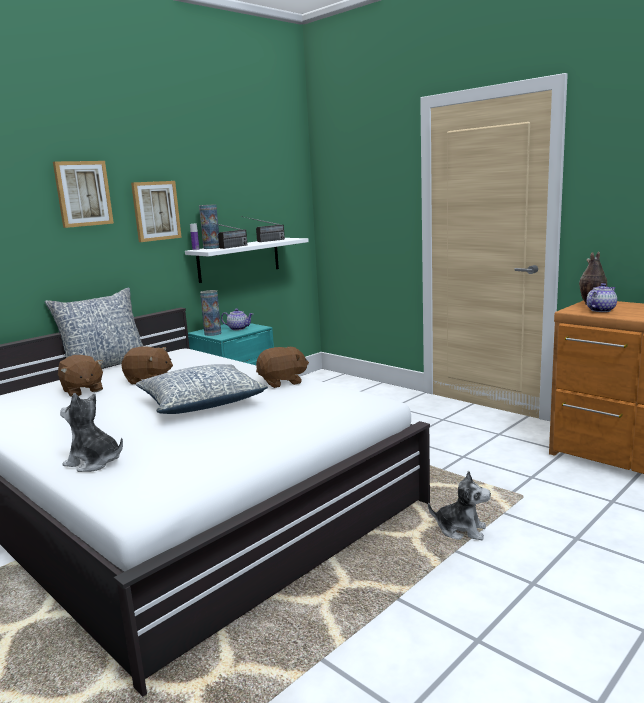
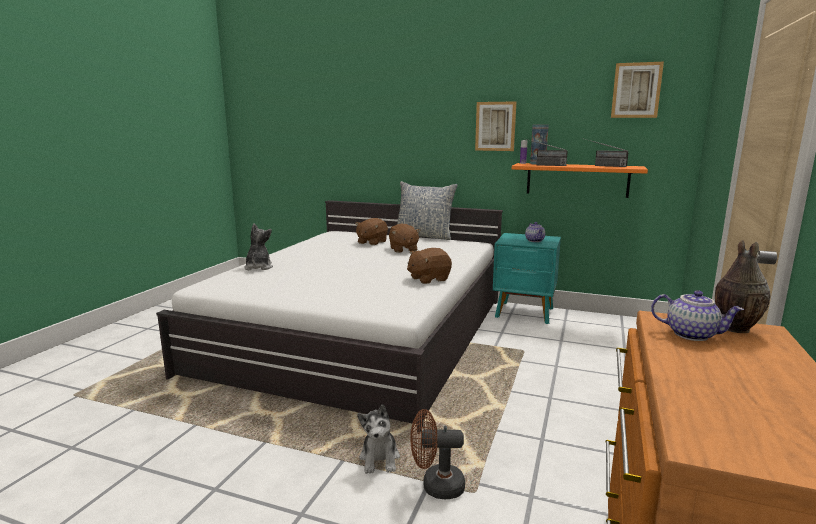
camera: 65 degrees right, 0 degrees up
(83, 193) = (438, 109): picture -> picture (636, 90)
(202, 403) = (366, 268): pillow -> none
(213, 333) = (510, 238): vase -> none
(239, 259) = (577, 180): white shelf -> orange shelf
(282, 382) = (428, 279): brown plush toy -> brown plush toy turned 105 degrees clockwise
(510, 510) = (436, 486): none -> brown fan

